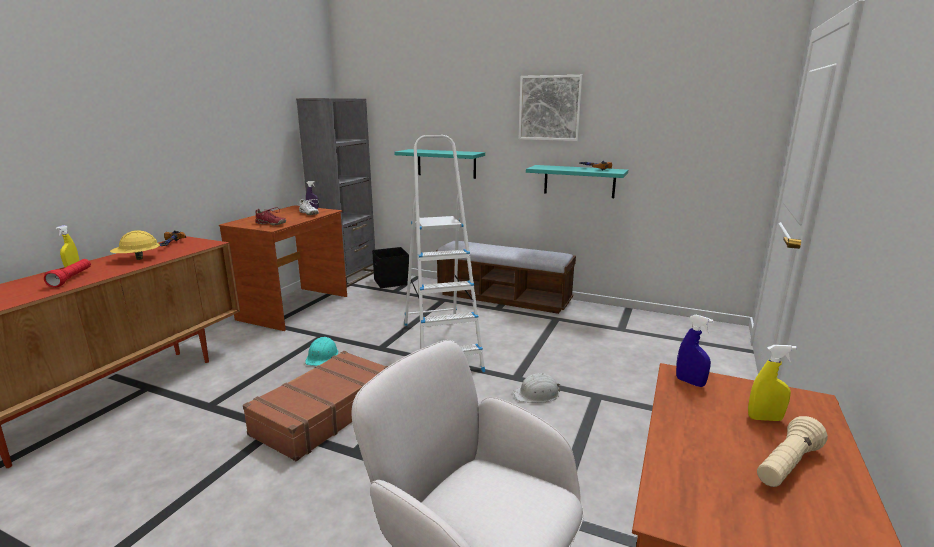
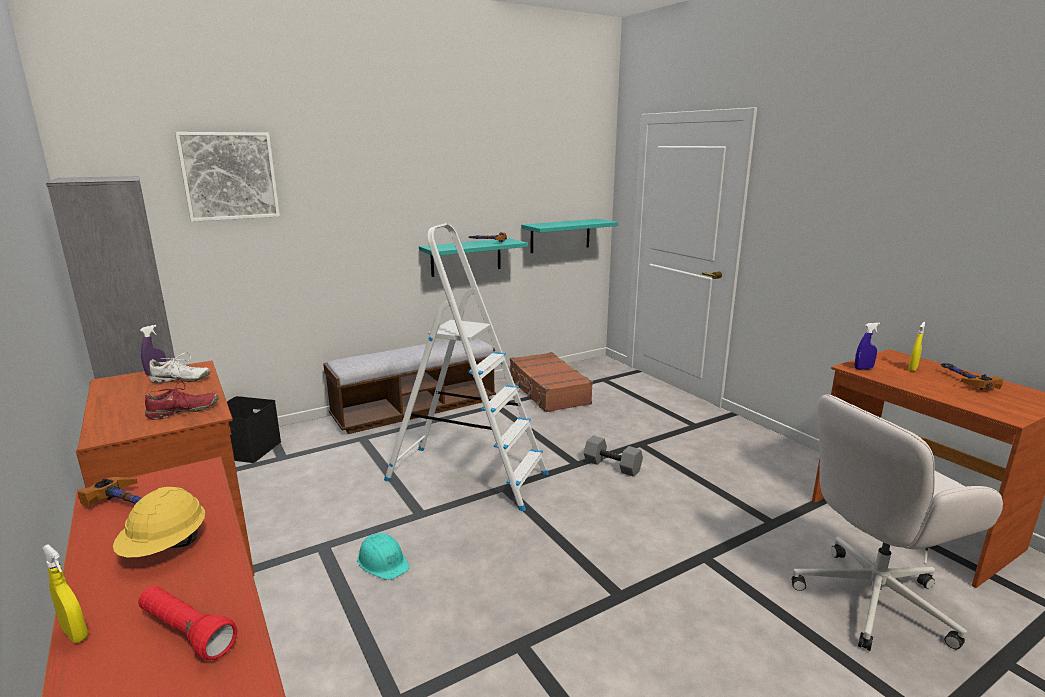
camera: 55 degrees left, 0 degrees up
(323, 414) = (525, 598): brown suitcase -> brown suitcase (548, 391)
(446, 163) = (298, 261): turquoise shelf -> turquoise shelf (560, 235)
(537, 394) = (613, 466): white hard hat -> grey dumbbell
(550, 108) = (428, 180): picture -> picture (229, 176)
(787, 466) = (962, 381): beige flashlight -> hammer

